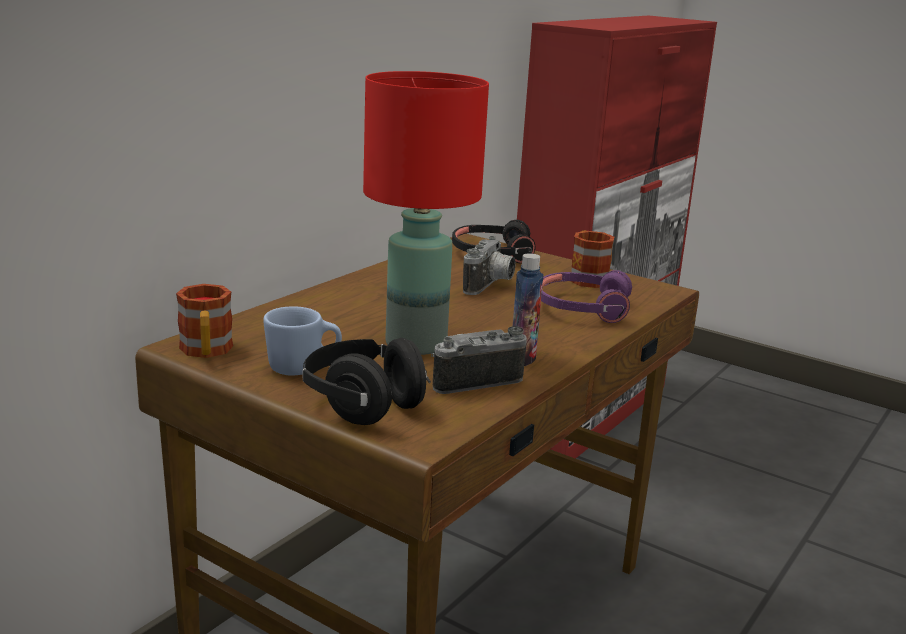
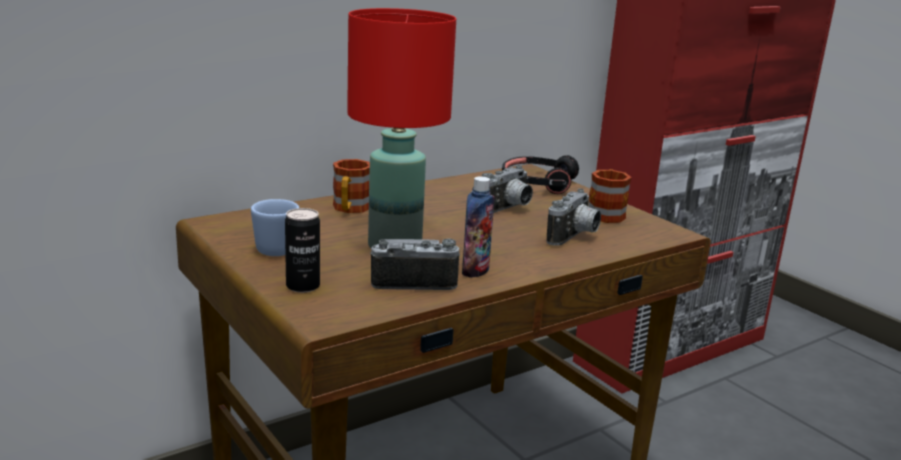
camera: 20 degrees right, 0 degrees up
(206, 352) = (224, 229): mug -> mug (350, 209)
(363, 404) = (303, 286): black headphones -> can
(581, 307) = (575, 237): purple headphones -> camera

